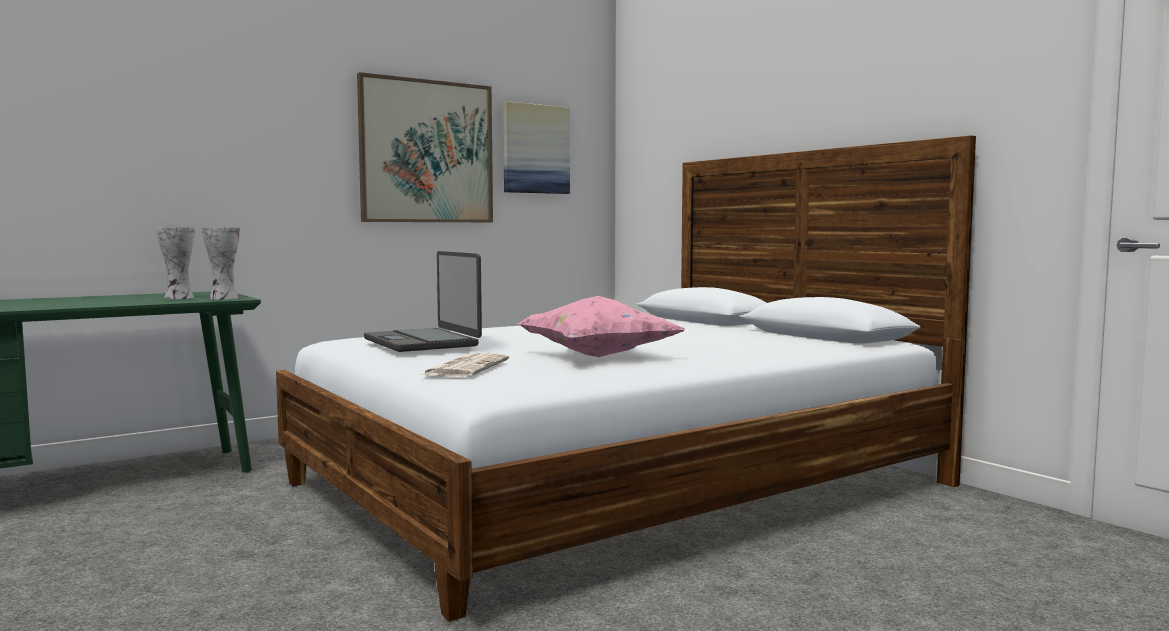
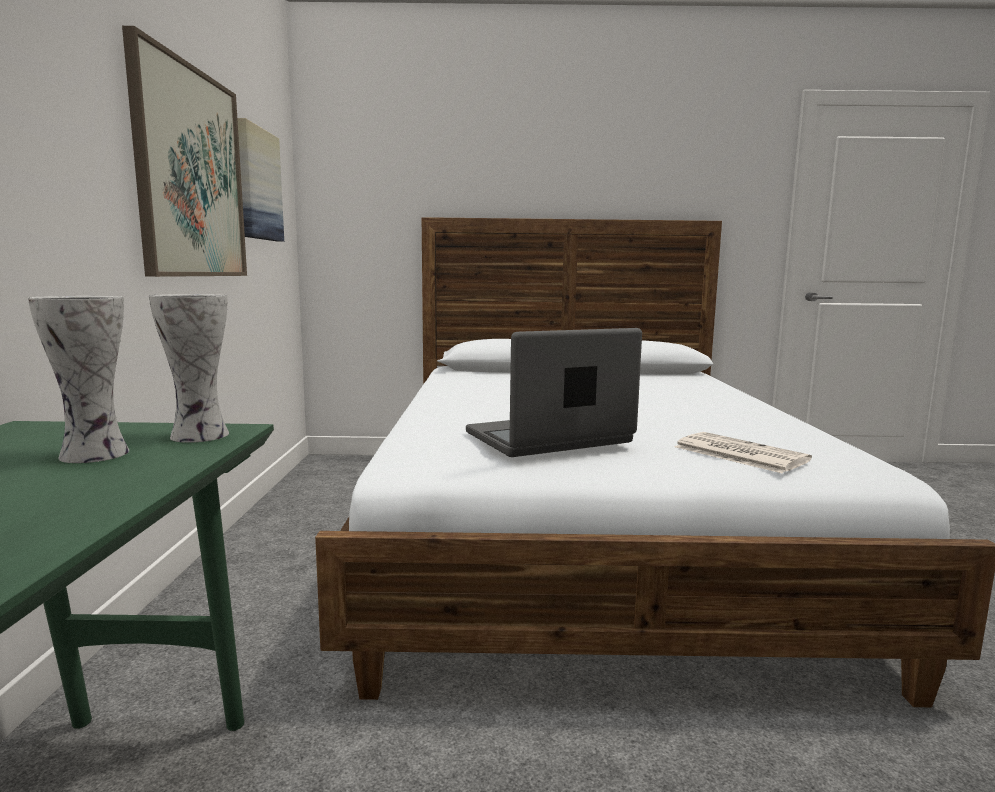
camera: 55 degrees left, 5 degrees up
(422, 342) = (549, 438): laptop -> laptop turned 150 degrees clockwise
(596, 356) = (690, 417): pink pillow -> none

